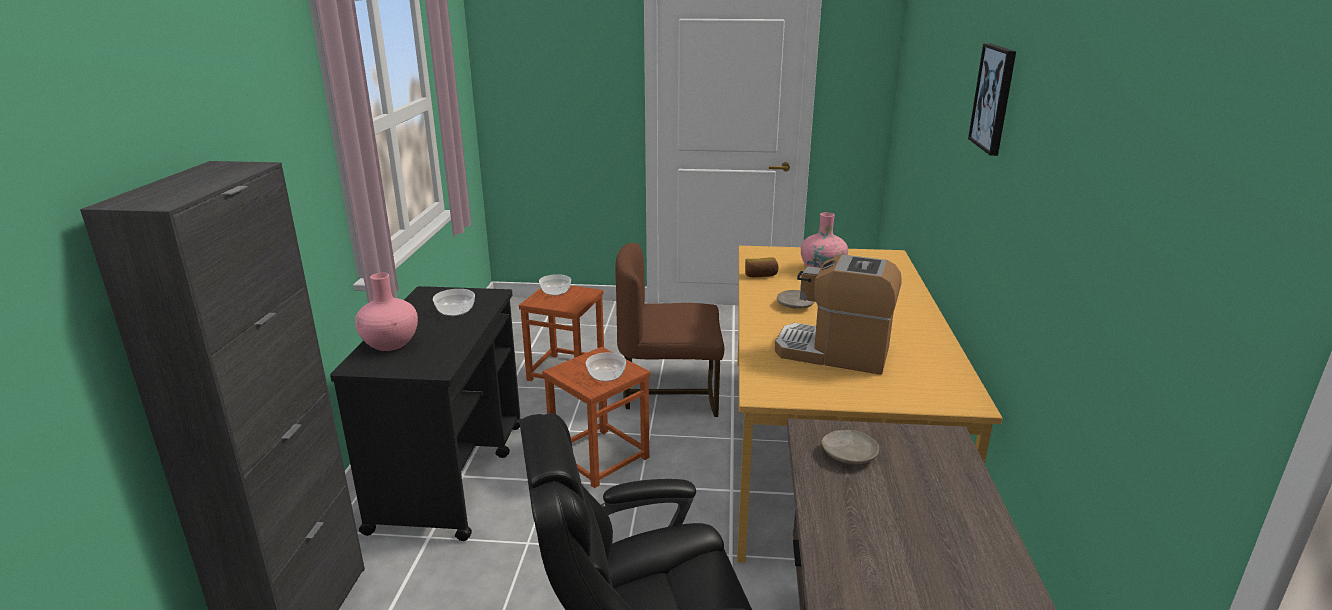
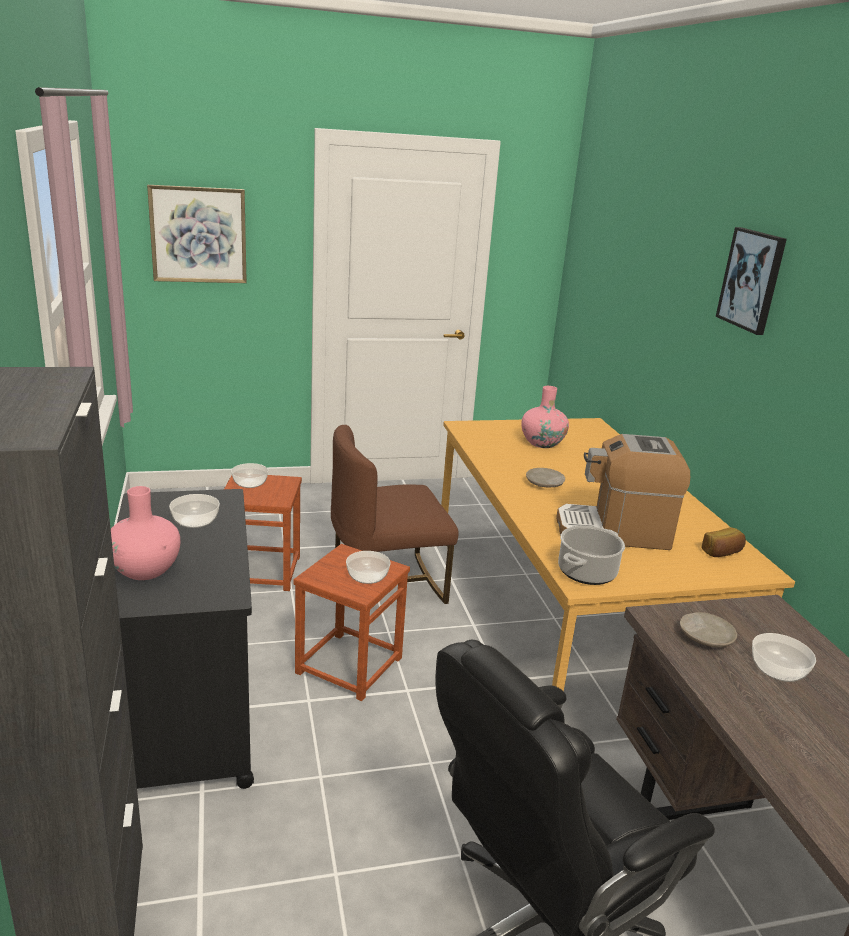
camera: 20 degrees left, 0 degrees up
(545, 76) = (198, 235): none -> picture
(760, 275) = (489, 453): bread -> bread (722, 552)
(775, 385) = (587, 573): none -> cooking pot
(905, 493) = (778, 669): none -> bowl

